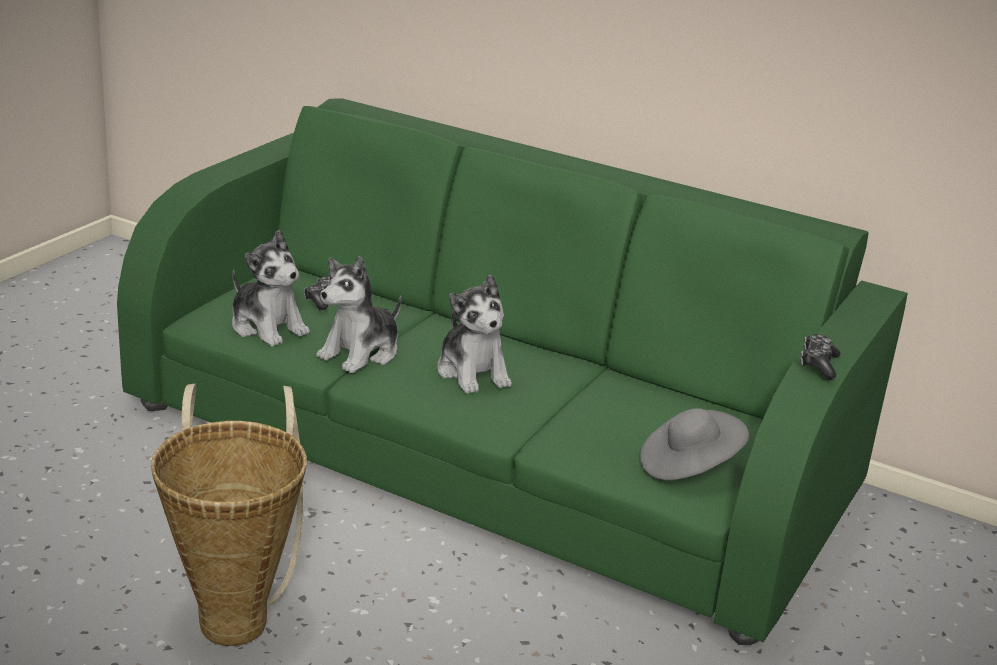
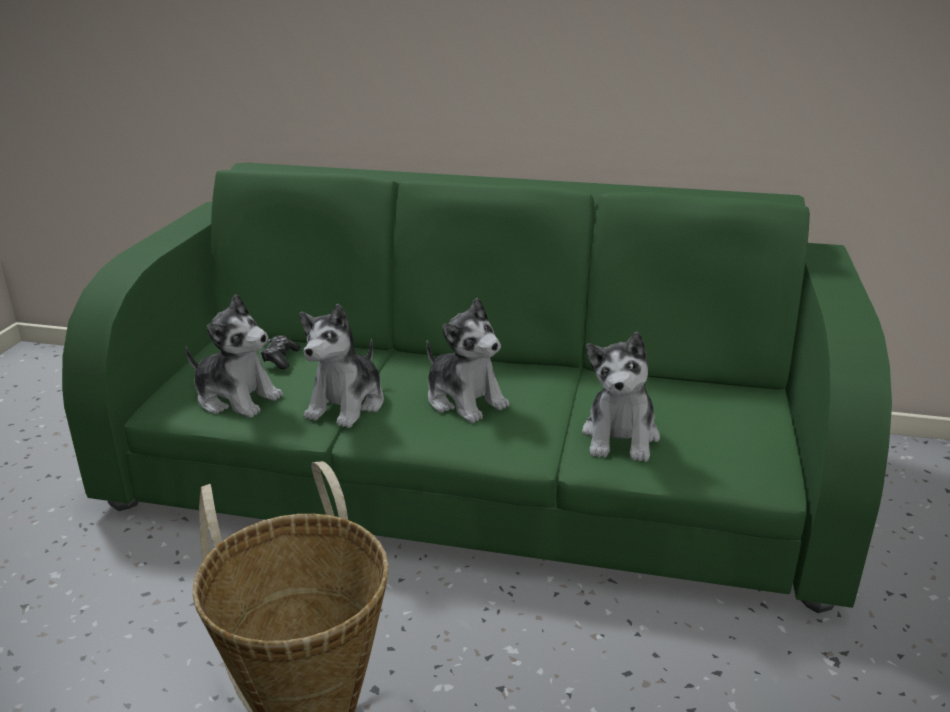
camera: 15 degrees left, 0 degrees up
(596, 435) = (620, 436): none -> plush toy
(688, 466) = (727, 449): grey hat -> none
(818, 364) = (849, 320): game controller -> none

